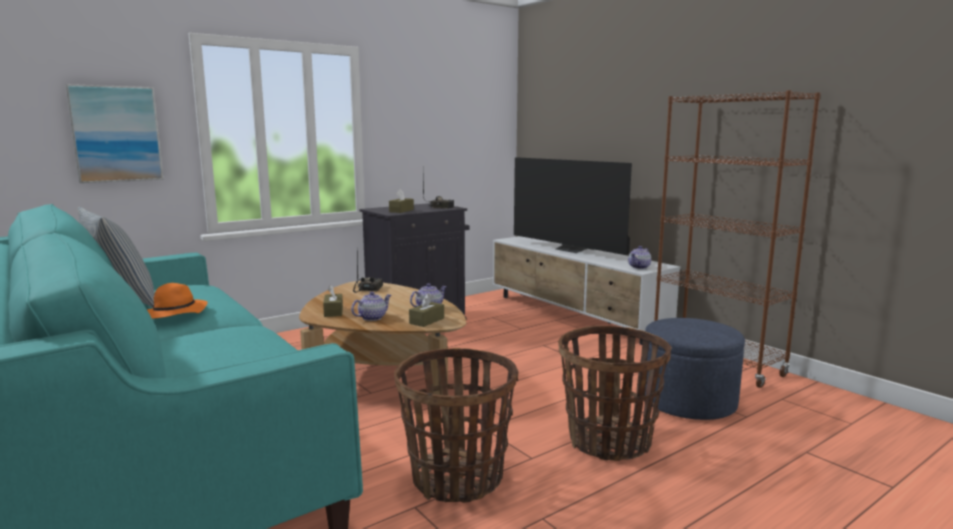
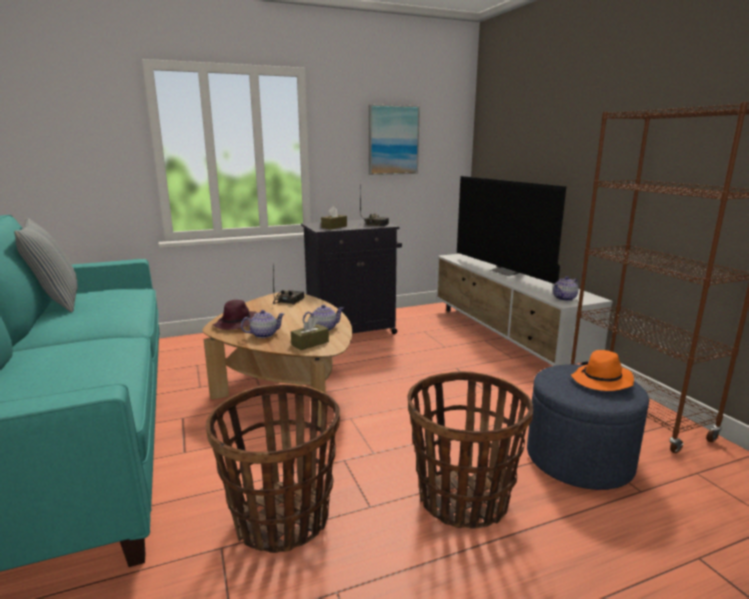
camera: 15 degrees right, 5 degrees up
(116, 134) = (81, 152): picture -> picture (393, 140)
(174, 314) = (77, 320): orange hat -> orange hat (602, 381)
(333, 311) = (237, 324): brown tissue box -> purple hat

